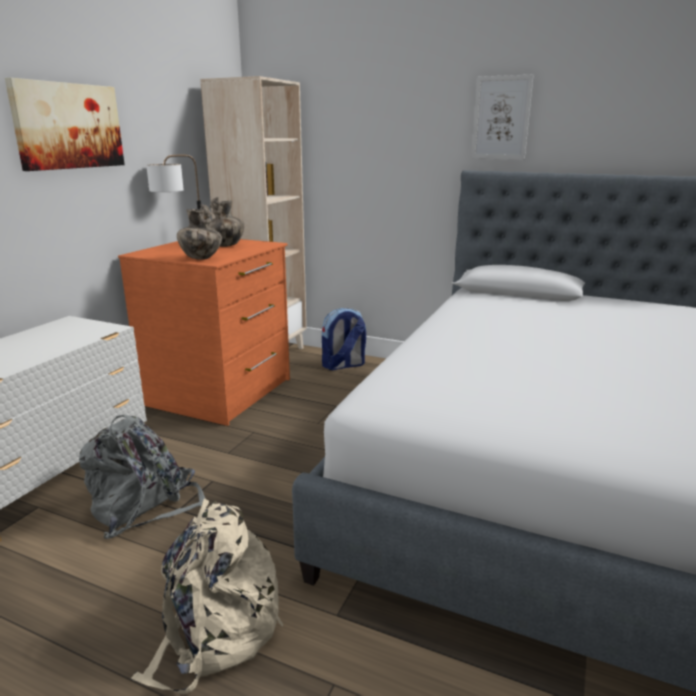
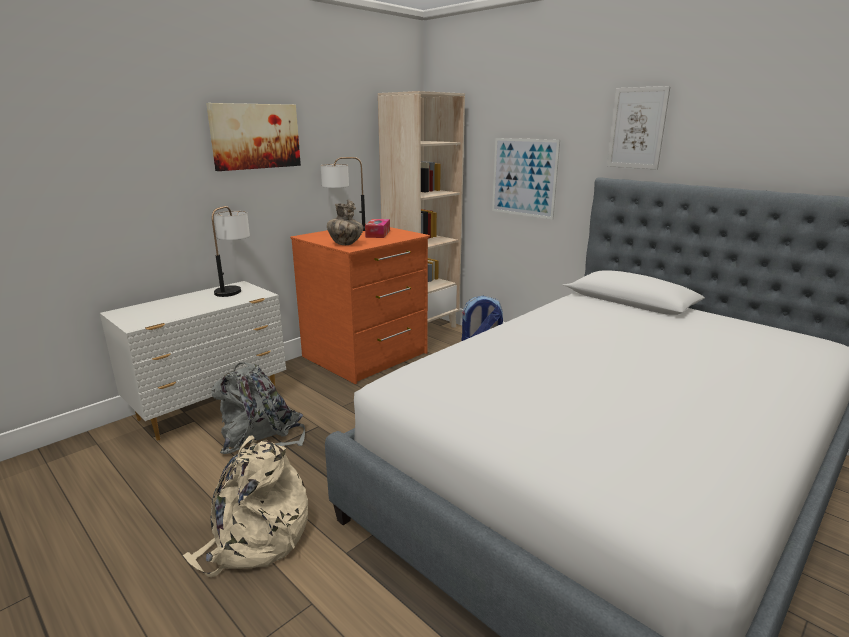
camera: 20 degrees right, 0 degrees up
(66, 325) = (235, 288): none -> table lamp
(226, 245) = (378, 234): vase -> tissue box
(376, 175) = (524, 177): none -> picture

